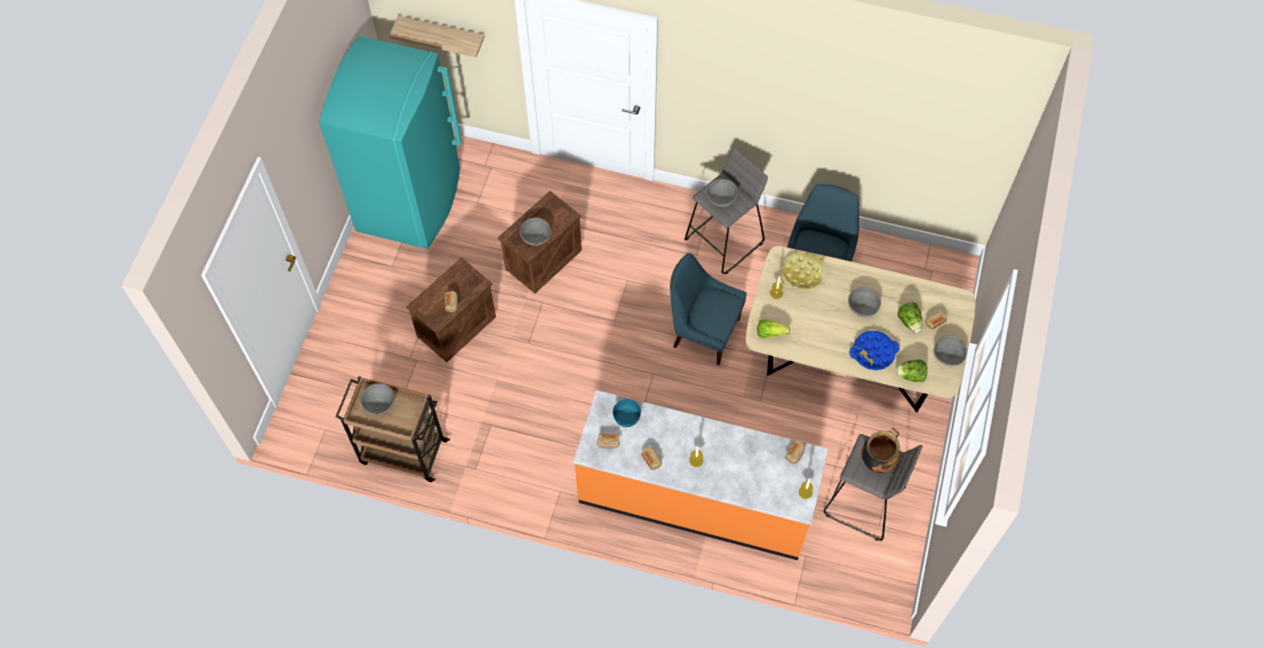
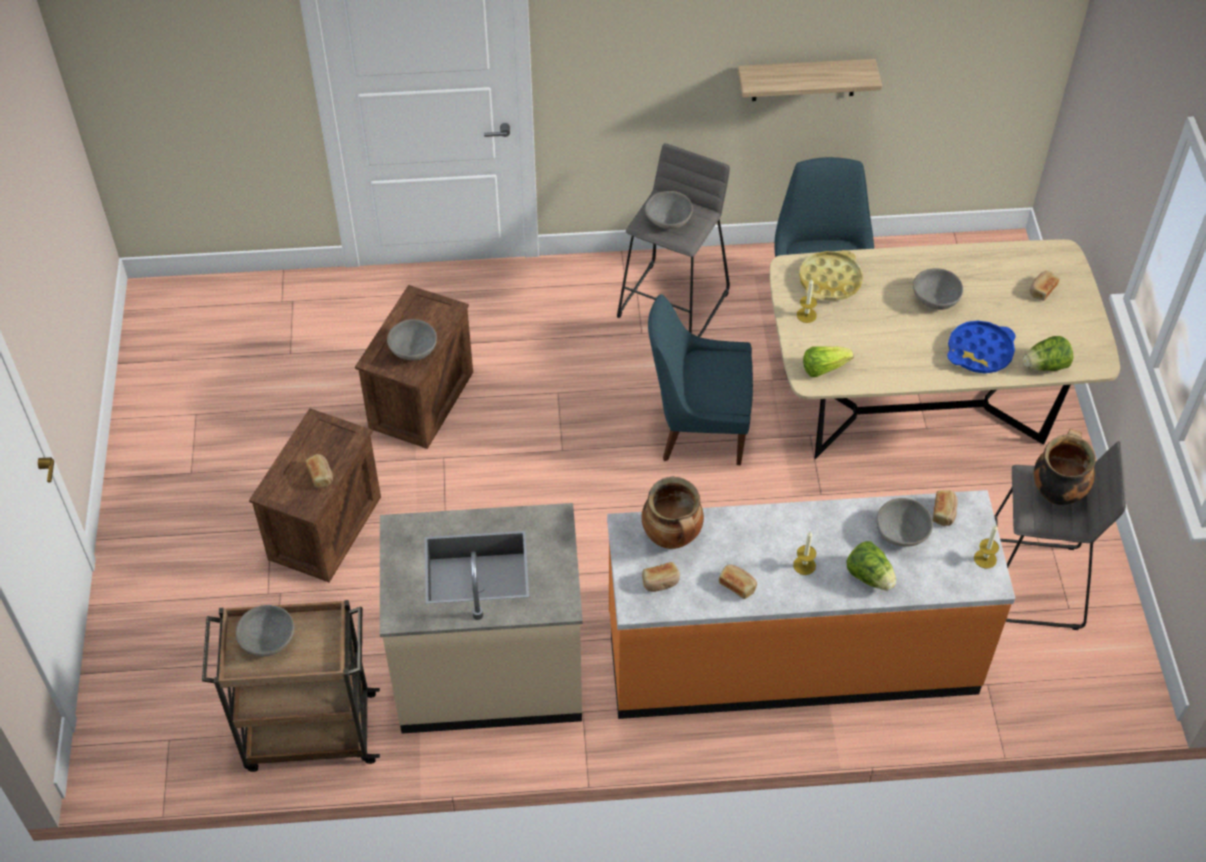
camera: 20 degrees left, 10 degrees down
(410, 200) = (186, 377): turquoise fridge -> none
(442, 34) = (185, 86): shelf -> shelf (804, 79)
(517, 448) = (489, 671): none -> beige counter
(627, 417) = (672, 537): turquoise bowl -> cooking pot
(909, 322) = (1008, 299): lettuce -> lettuce (869, 576)
(947, 355) = (1082, 327): grey bowl -> grey bowl (901, 533)

